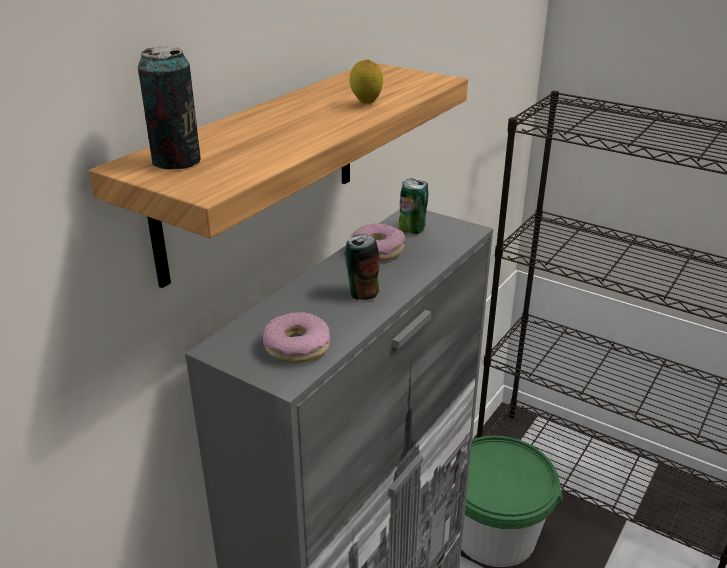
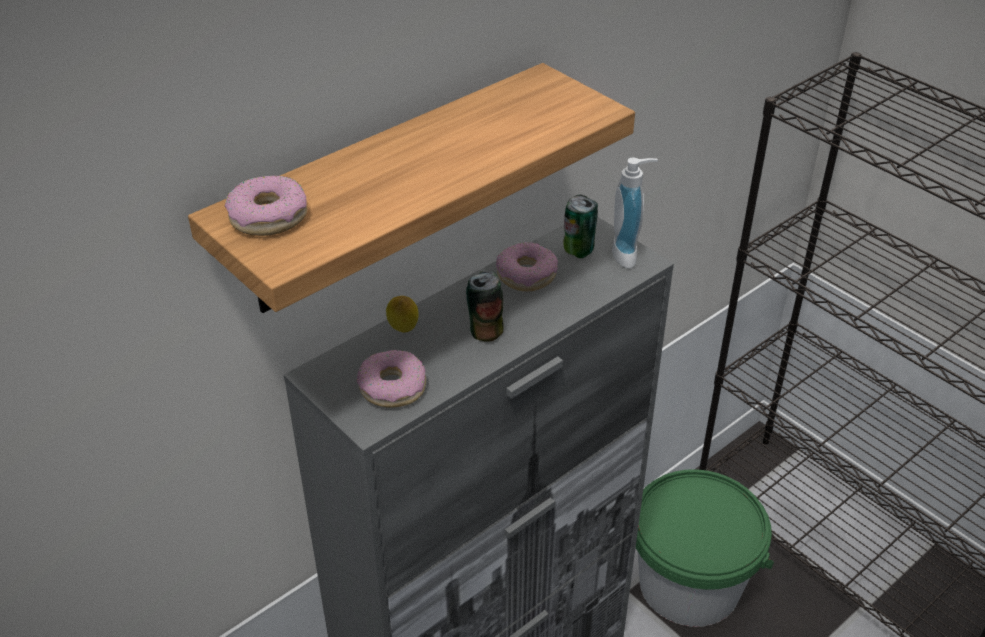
camera: 15 degrees right, 10 degrees up
(176, 161) = (268, 216): can -> donut
(366, 104) = (495, 146): lemon -> lemon (403, 331)
(455, 226) = (629, 254): none -> soap dispenser

